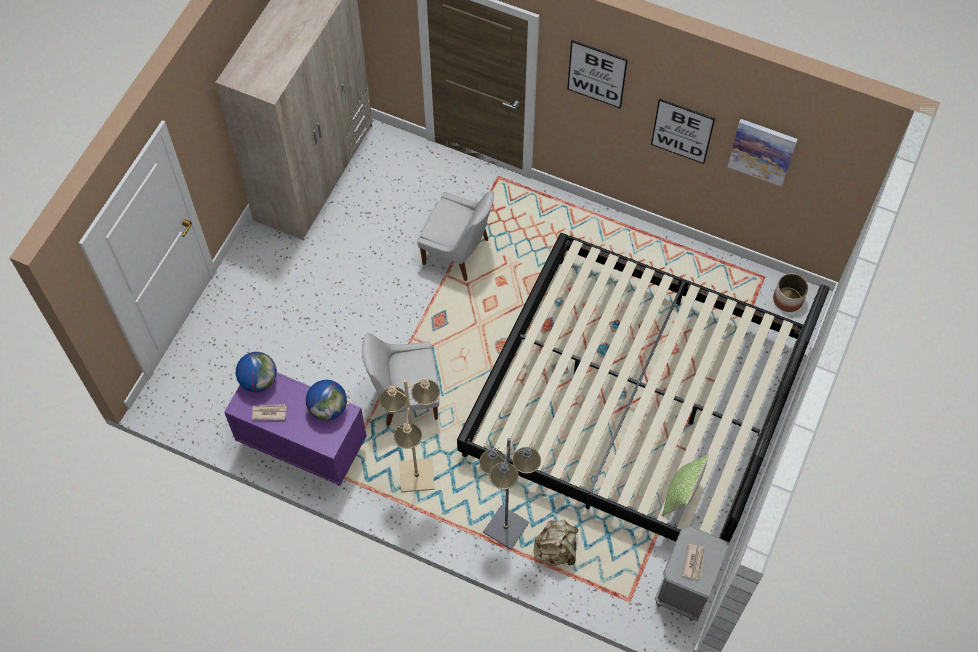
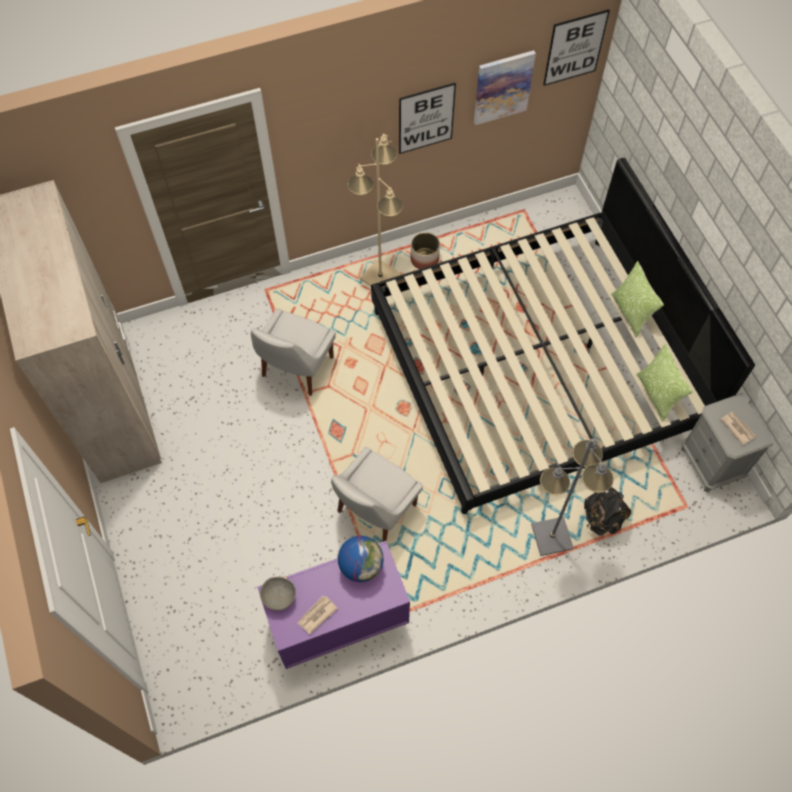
camera: 45 degrees left, 0 degrees up
(259, 380) = (278, 597): globe -> grey bowl
(417, 476) = (448, 561): beige floor lamp -> beige floor lamp (381, 277)
(458, 253) = (296, 369): white chair -> white chair turned 135 degrees clockwise
(556, 549) = (602, 518): beige backpack -> black backpack
(597, 74) = (333, 114): picture -> picture (575, 48)
(733, 419) = (630, 313): none -> pillow
(788, 299) = (555, 212): planter -> planter (425, 259)

